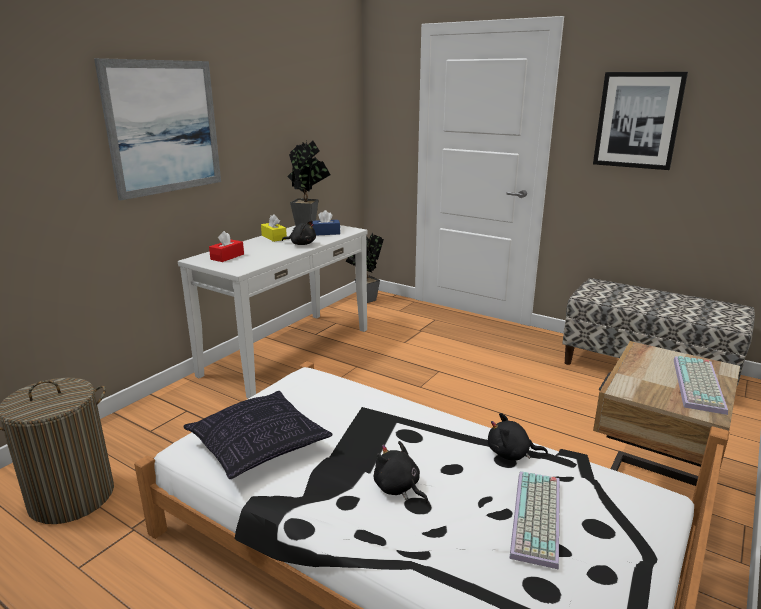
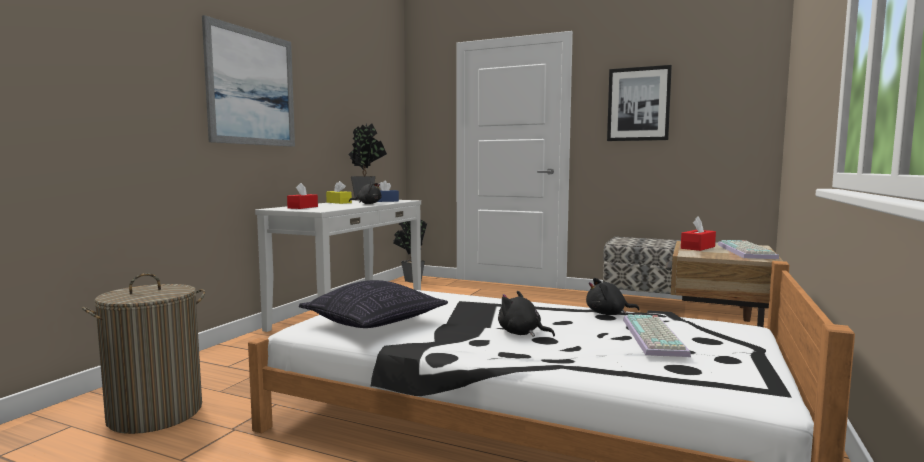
camera: 10 degrees left, 15 degrees down
(643, 367) = (698, 247): none -> red tissue box

